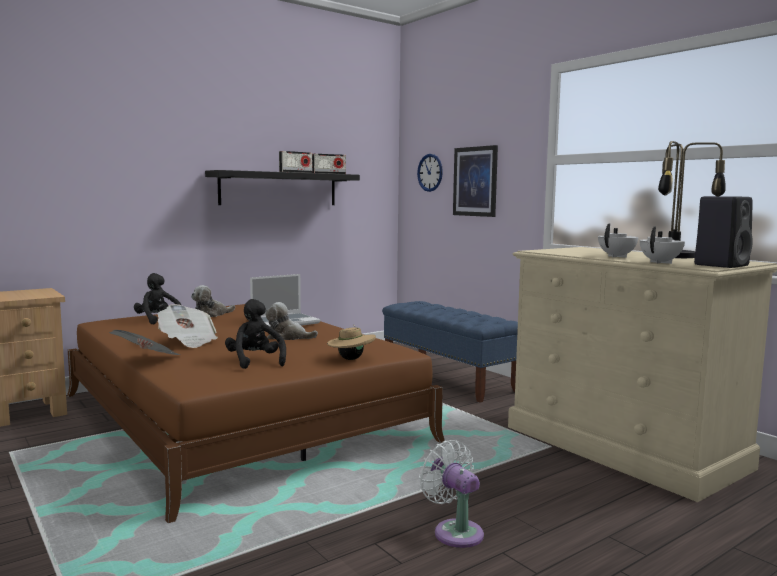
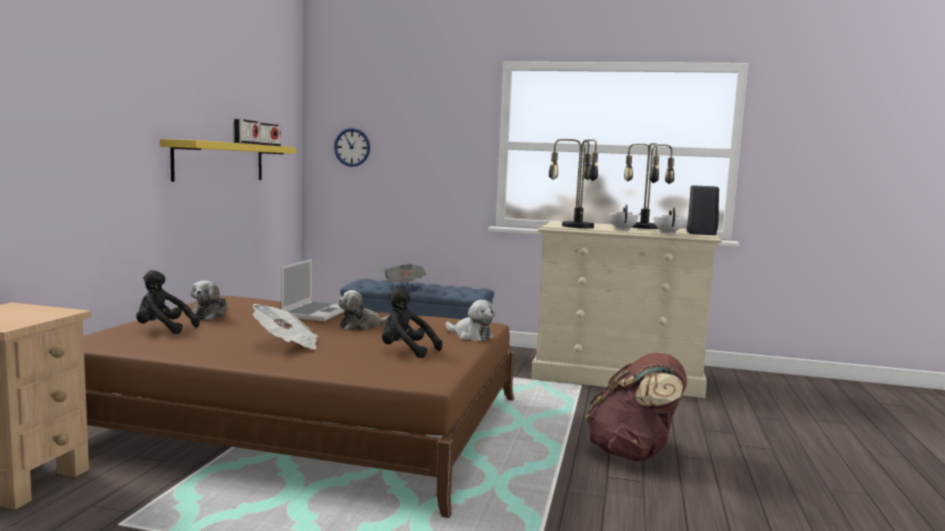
camera: 40 degrees left, 0 degrees up
(147, 360) = (306, 368): newspaper -> newspaper (404, 285)
(279, 189) = (220, 161): black shelf -> yellow shelf
(351, 359) = (471, 336): beige hat -> plush toy
(455, 531) = (633, 453): white fan -> brown backpack
(475, 181) = (414, 159): picture -> none
(568, 252) = (577, 226): none -> table lamp

